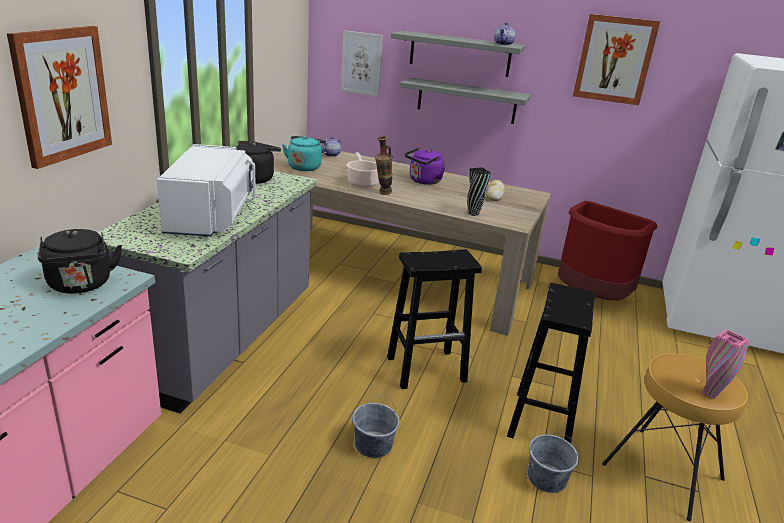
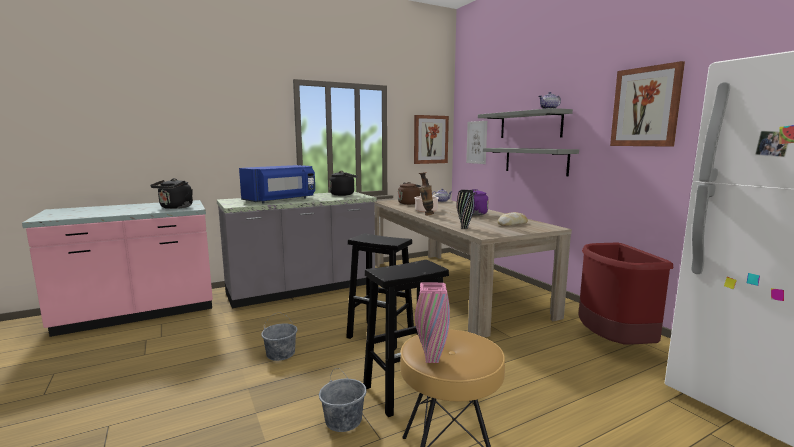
camera: 45 degrees right, 15 degrees down
(62, 94) = (228, 131): picture -> picture (430, 139)
(212, 217) = (281, 200): white microwave -> blue microwave
(305, 167) = (410, 203): turquoise kettle -> brown kettle

